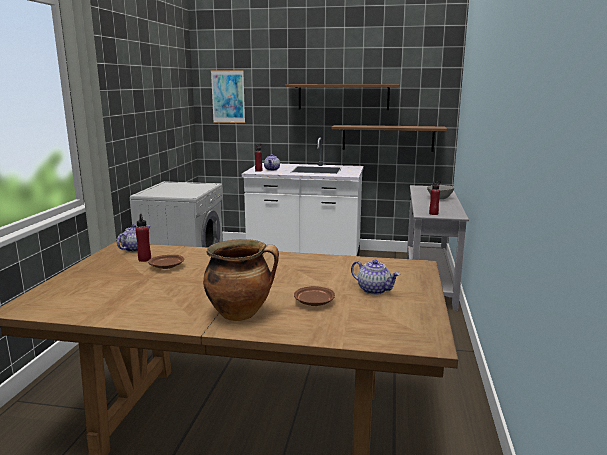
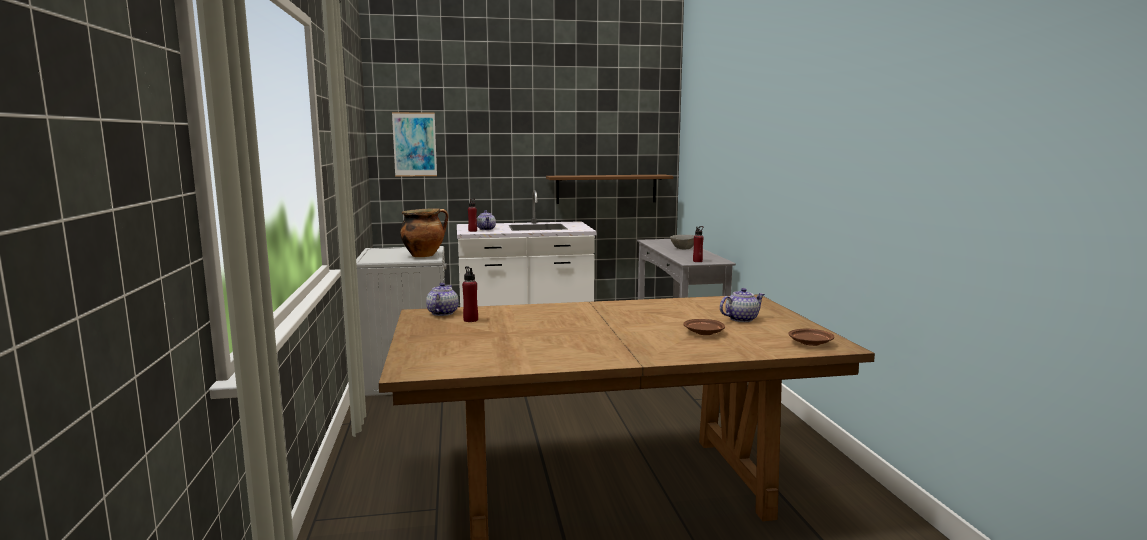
camera: 20 degrees left, 5 degrees down
(167, 267) = (508, 323): brown plate -> brown plate (810, 343)
(241, 314) = (652, 348): cooking pot -> cooking pot (424, 255)
(343, 97) = (555, 143): brown shelf -> none
(374, 290) = (741, 319): teapot -> teapot turned 45 degrees counterclockwise

